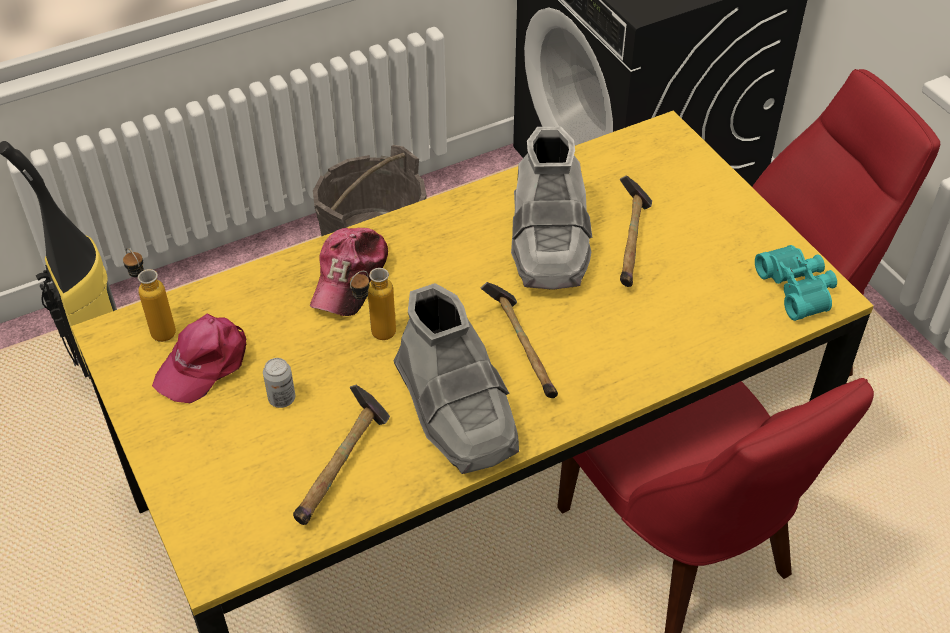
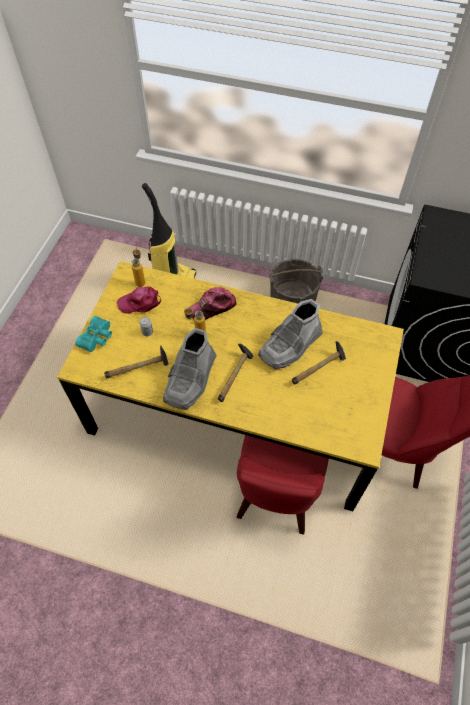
camera: 45 degrees right, 10 degrees up
(798, 289) = (358, 436): turquoise binoculars -> turquoise binoculars (97, 338)

